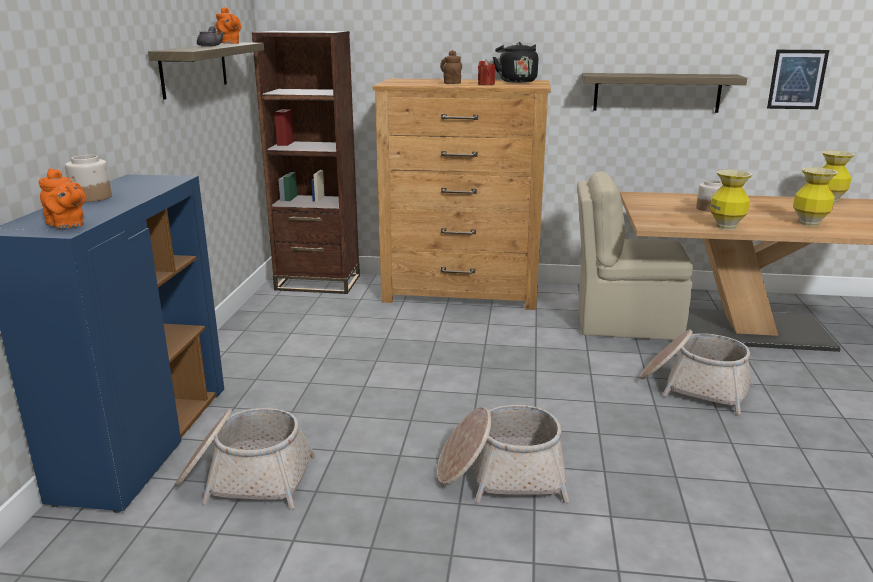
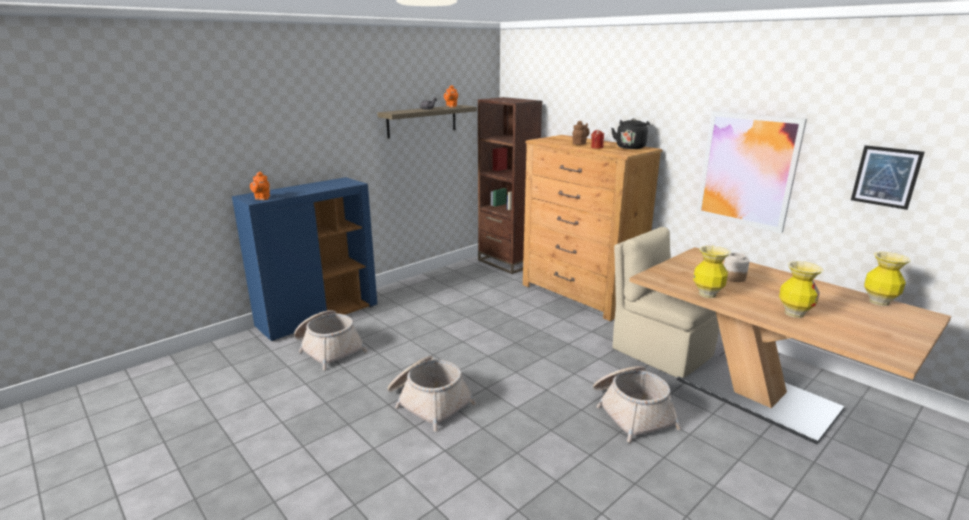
camera: 40 degrees right, 0 degrees up
(91, 197) = (302, 187): jar -> none
(656, 92) = (747, 170): shelf -> picture

